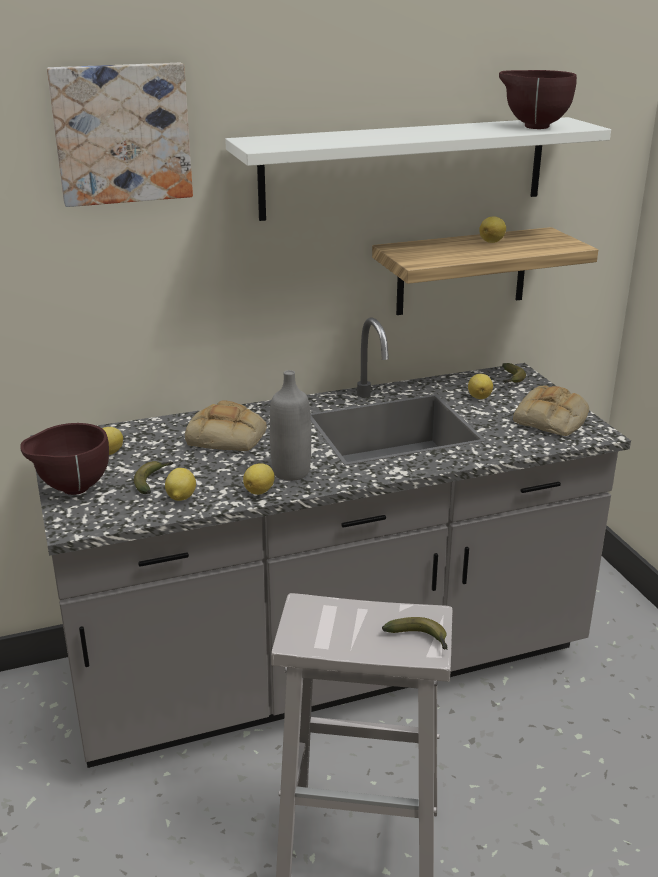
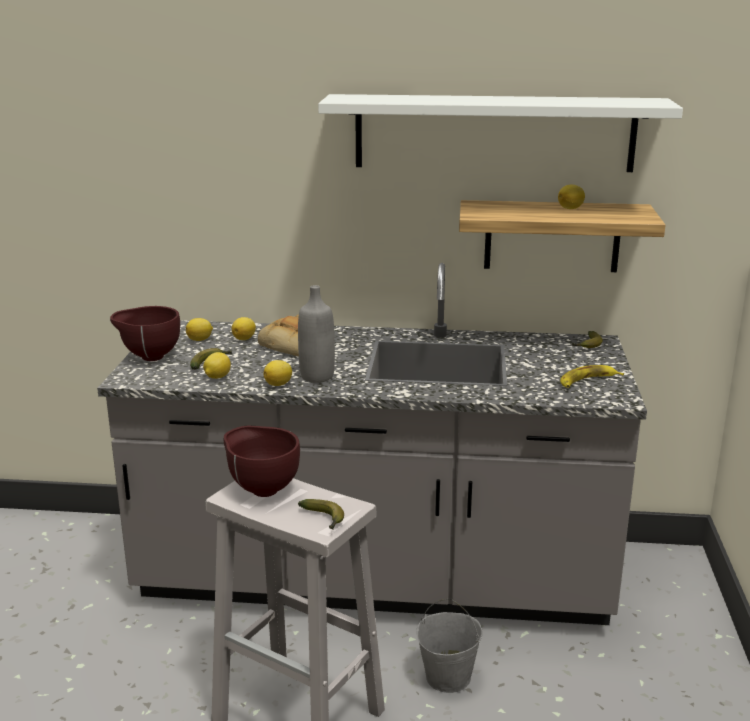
camera: 25 degrees right, 5 degrees down
(121, 133) = (244, 84): picture -> none
(470, 749) = (448, 677): none -> grey bucket
(479, 397) = (540, 353): lemon -> lemon (244, 339)
(532, 127) = (608, 102): brown bowl -> brown bowl (262, 489)
(551, 420) = (587, 381): bread -> banana

